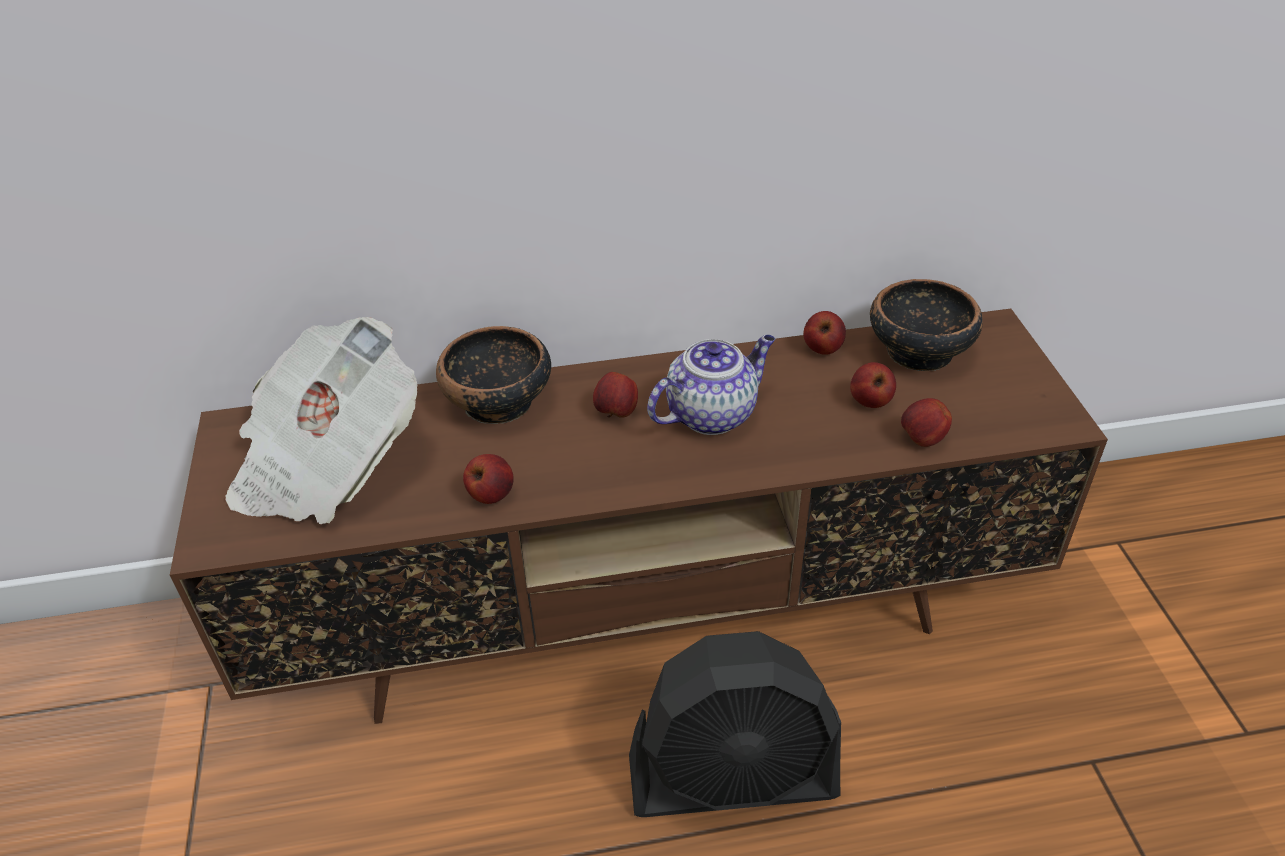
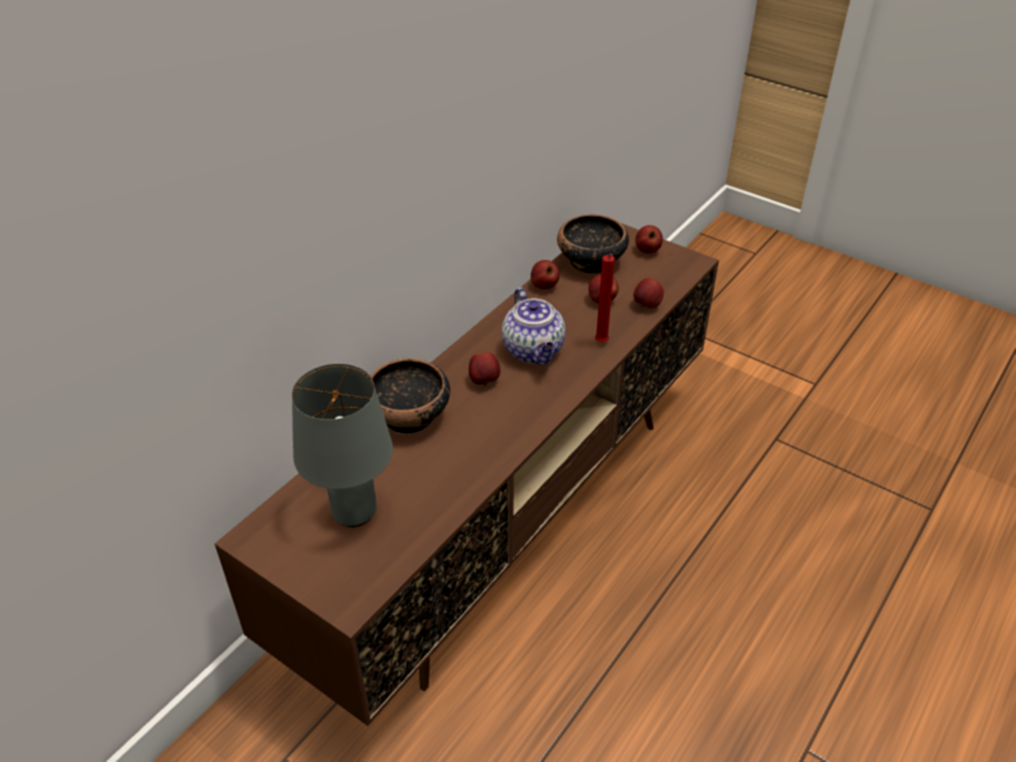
camera: 45 degrees left, 0 degrees up
(327, 462) = (354, 513): newspaper -> grey table lamp
(491, 495) = (479, 465): apple -> apple (647, 250)
(712, 413) = (534, 351): teapot -> teapot turned 150 degrees clockwise
(733, 778) = (644, 563): black fan -> none
(801, 450) = (601, 344): none -> red candle

